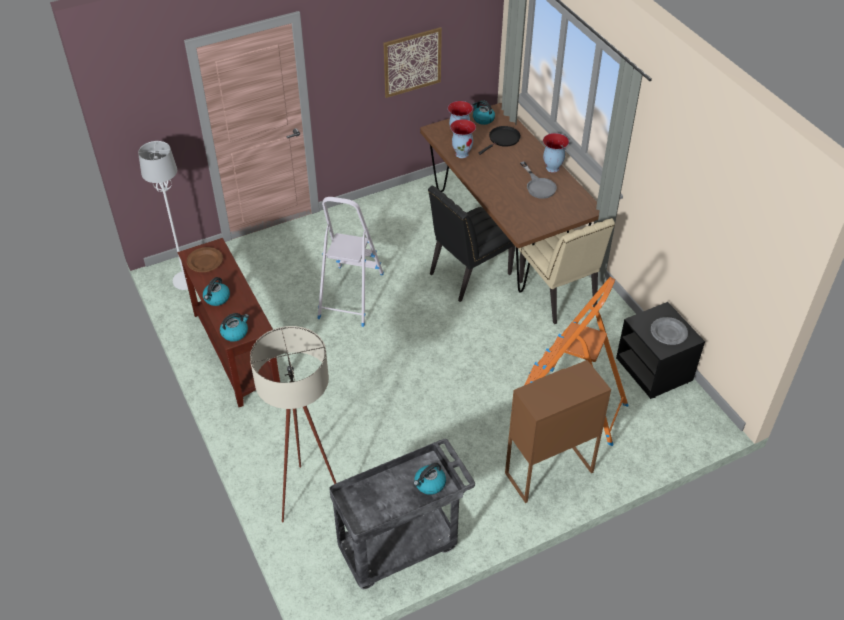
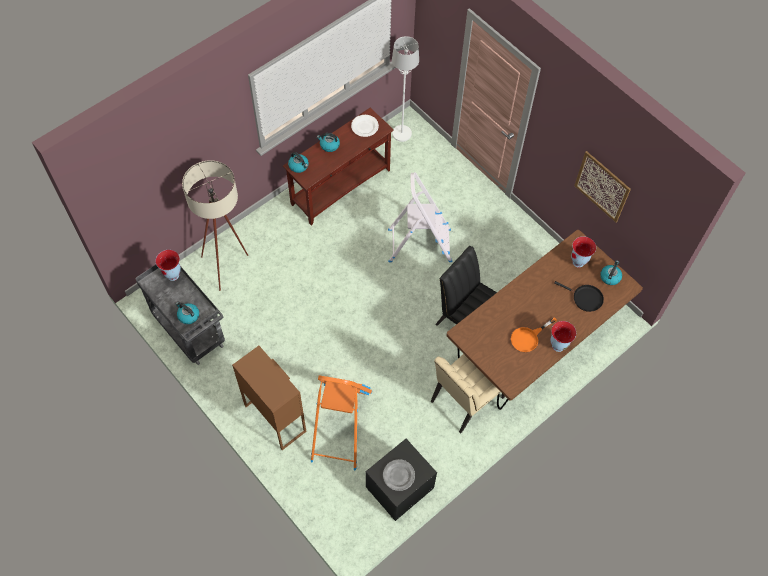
camera: 75 degrees right, 15 degrees up
(205, 261) = (365, 127): brown plate -> white plate
(462, 153) = (552, 269): vase -> vase (173, 275)
(538, 186) = (528, 338): grey frying pan -> orange frying pan

